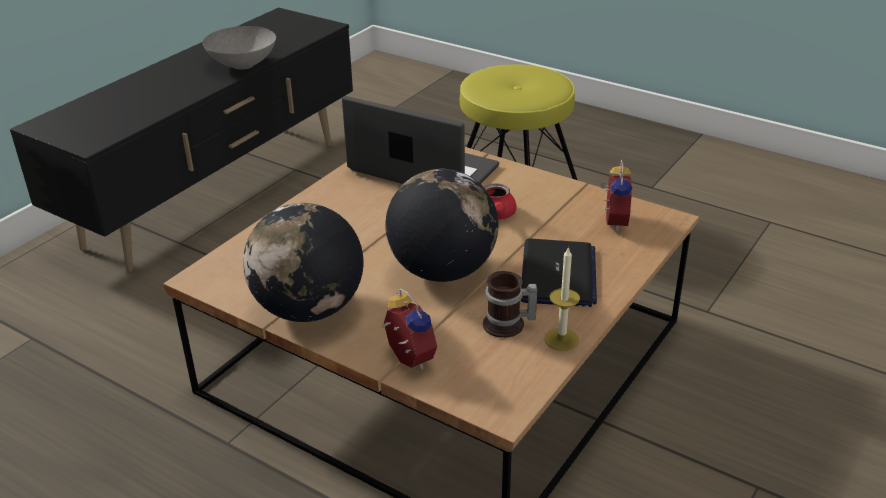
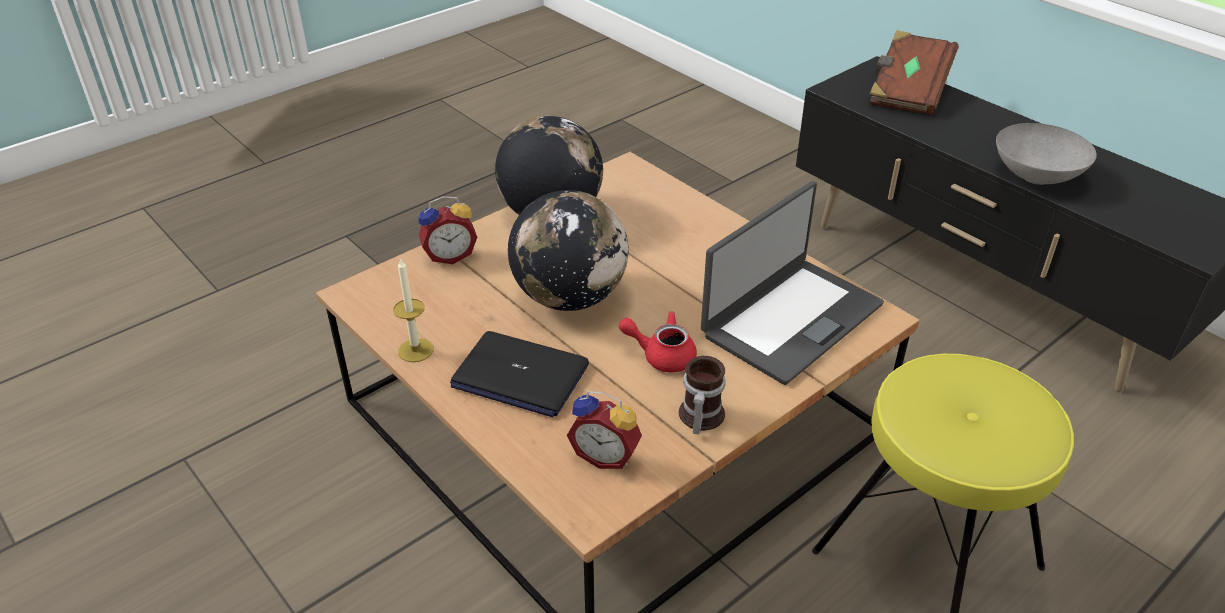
camera: 105 degrees right, 5 degrees up
(95, 111) = (907, 91): none -> brown book
(508, 326) = (457, 321): mug -> mug (698, 417)

